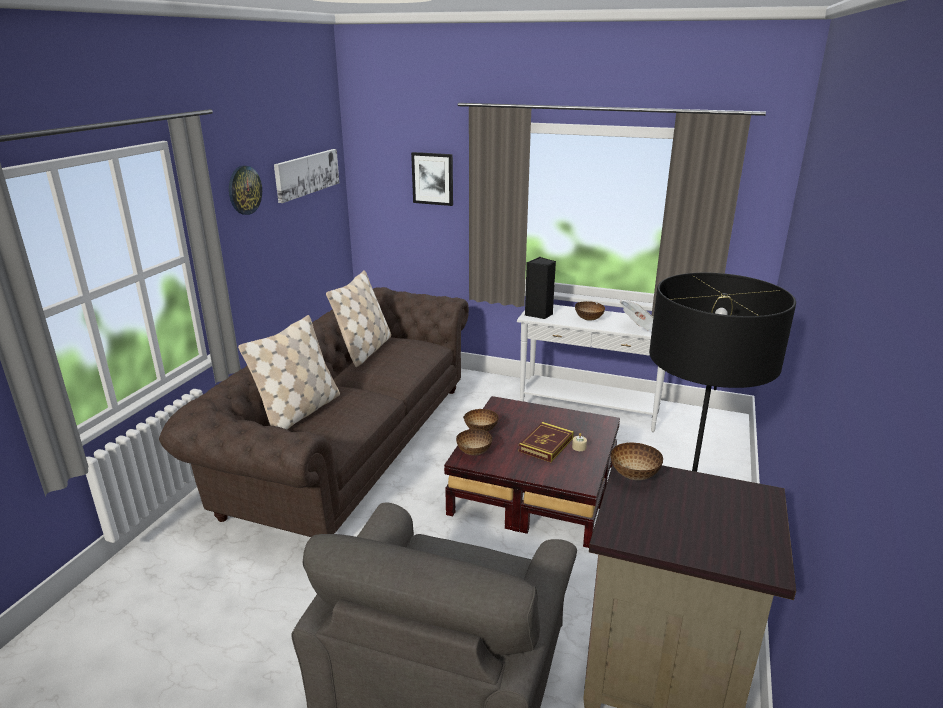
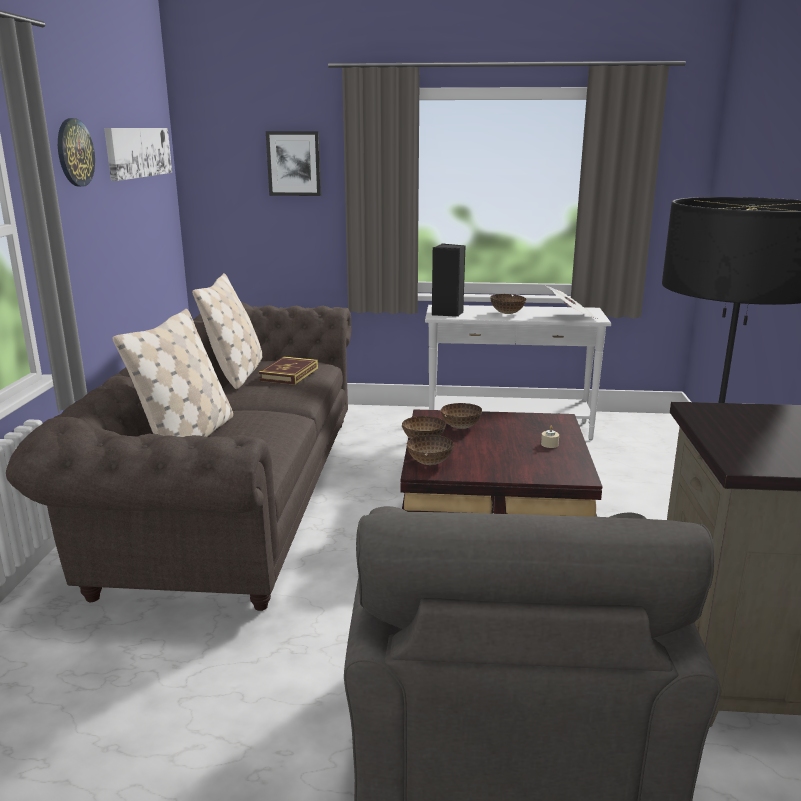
camera: 15 degrees left, 5 degrees down
(546, 445) = (510, 446): book -> book (289, 374)
(634, 475) = (710, 413): bowl -> bowl (460, 427)

